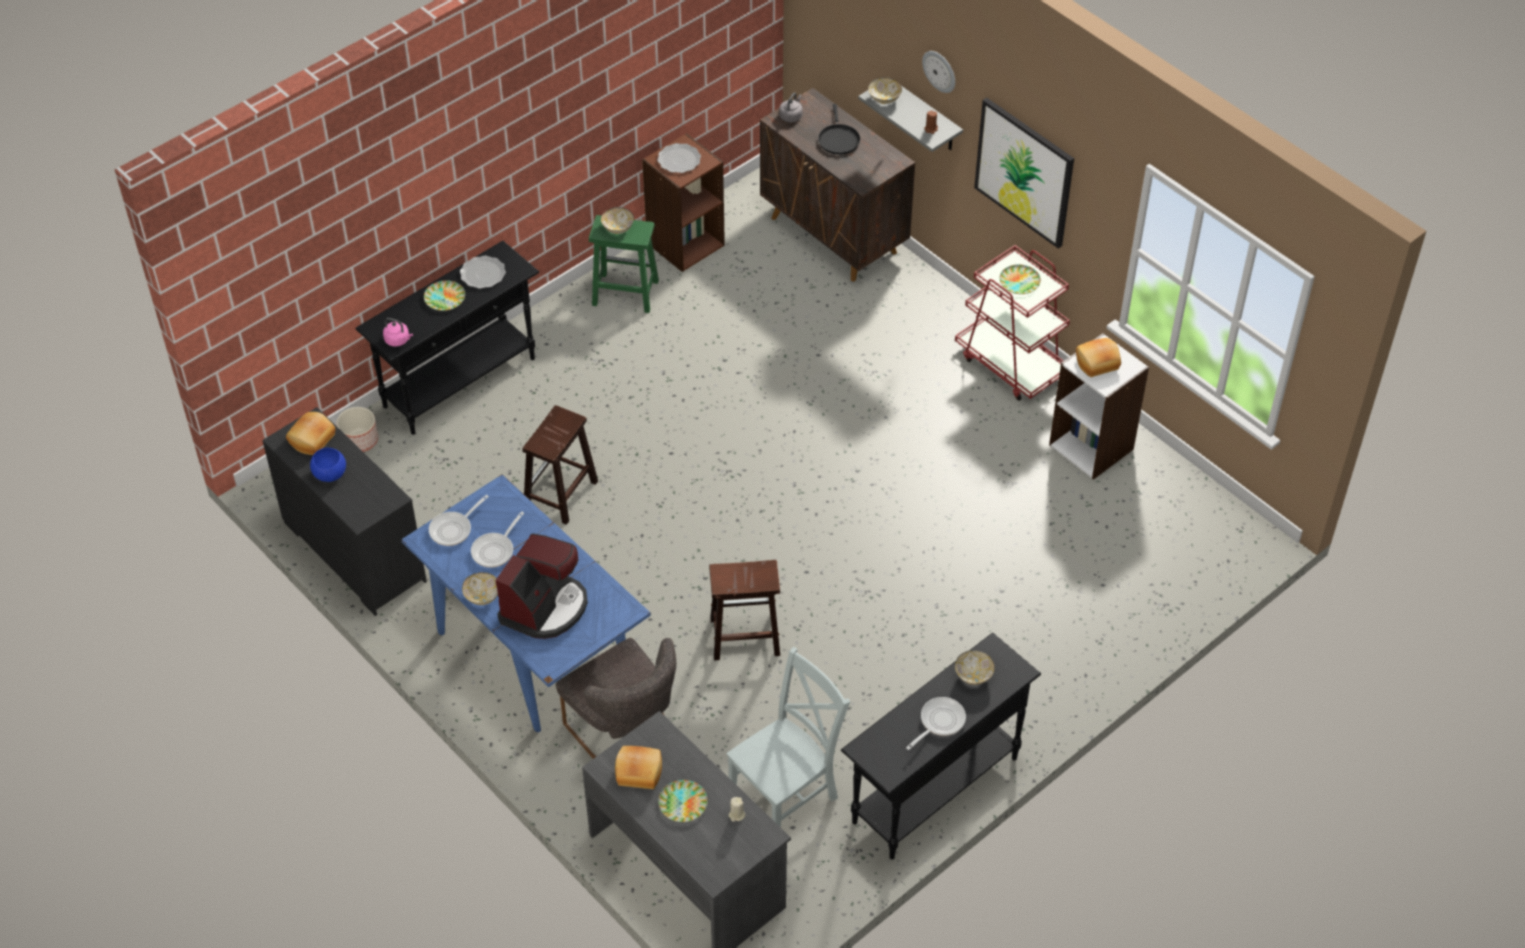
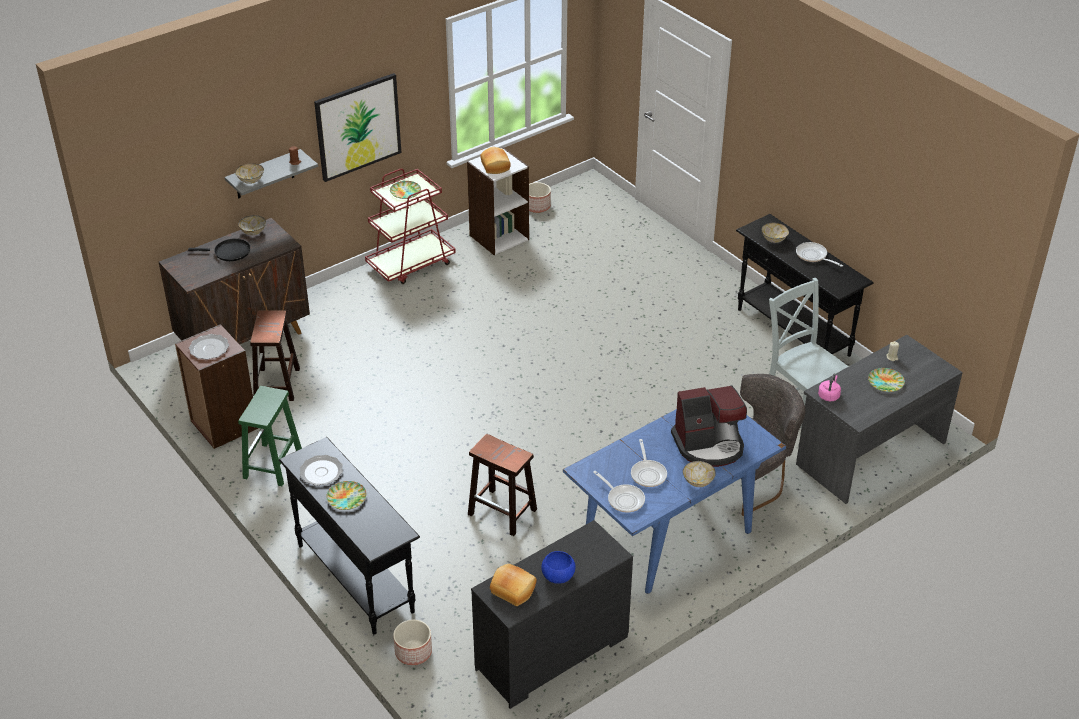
camera: 85 degrees left, 10 degrees down
(398, 340) = (395, 530): pink kettle -> pink kettle (829, 395)
(495, 550) = (648, 473): frying pan -> frying pan turned 45 degrees clockwise
(545, 607) = (709, 445): coffee machine -> coffee machine turned 135 degrees clockwise
(618, 228) = (260, 407): bowl -> bowl (253, 232)
(639, 771) = (860, 402): bread -> none
(743, 637) = (660, 413): brown stool -> brown stool (277, 385)
(791, 116) = (190, 274): grey kettle -> none
(940, 71) = (269, 122): wall clock -> none
(1177, 483) = (537, 206): none -> planter

